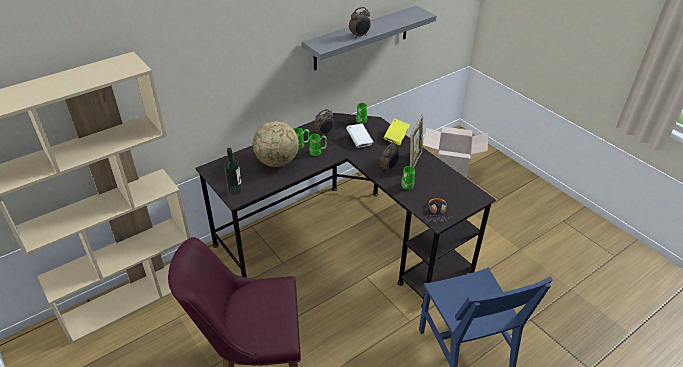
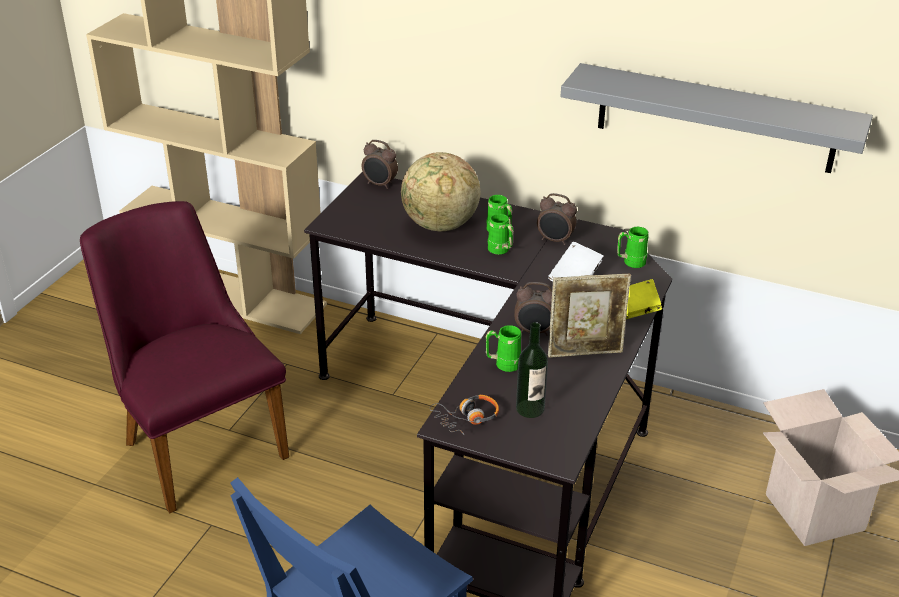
camera: 60 degrees right, 5 degrees down
(235, 190) = (345, 216): bottle -> bottle (530, 408)
(359, 36) = (666, 97): alarm clock -> alarm clock (380, 184)

